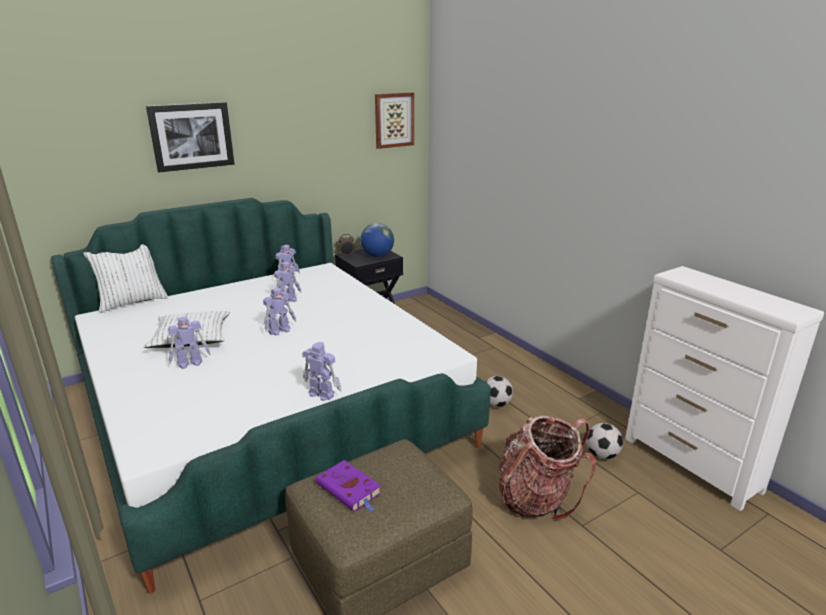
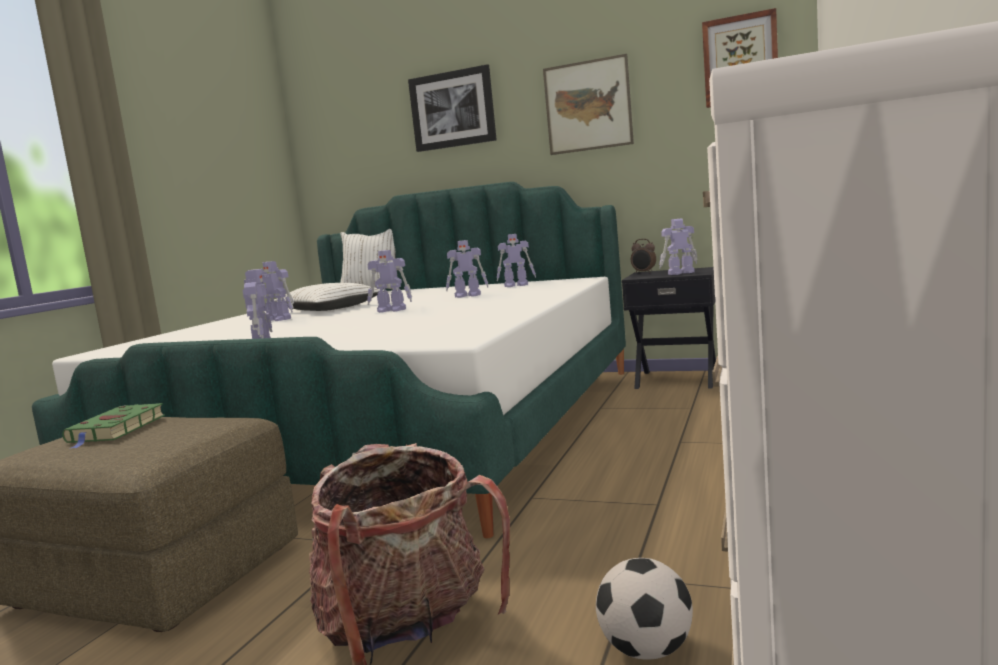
camera: 55 degrees right, 15 degrees down
(304, 141) = (588, 106): none -> picture
(350, 489) = (116, 430): purple book -> green book
(377, 256) = (680, 273): globe -> toy robot
(496, 404) = (630, 505): football -> none

